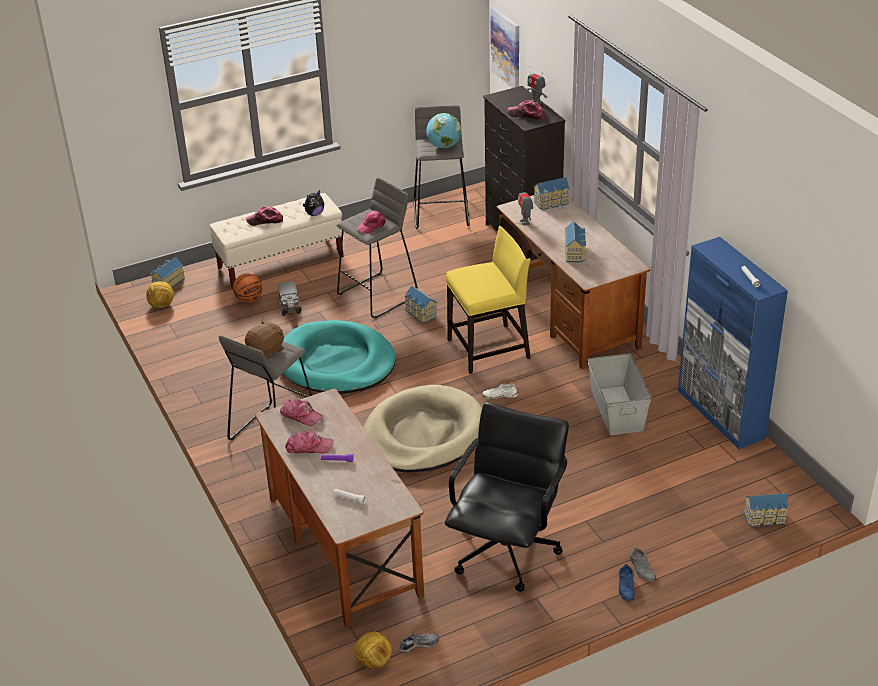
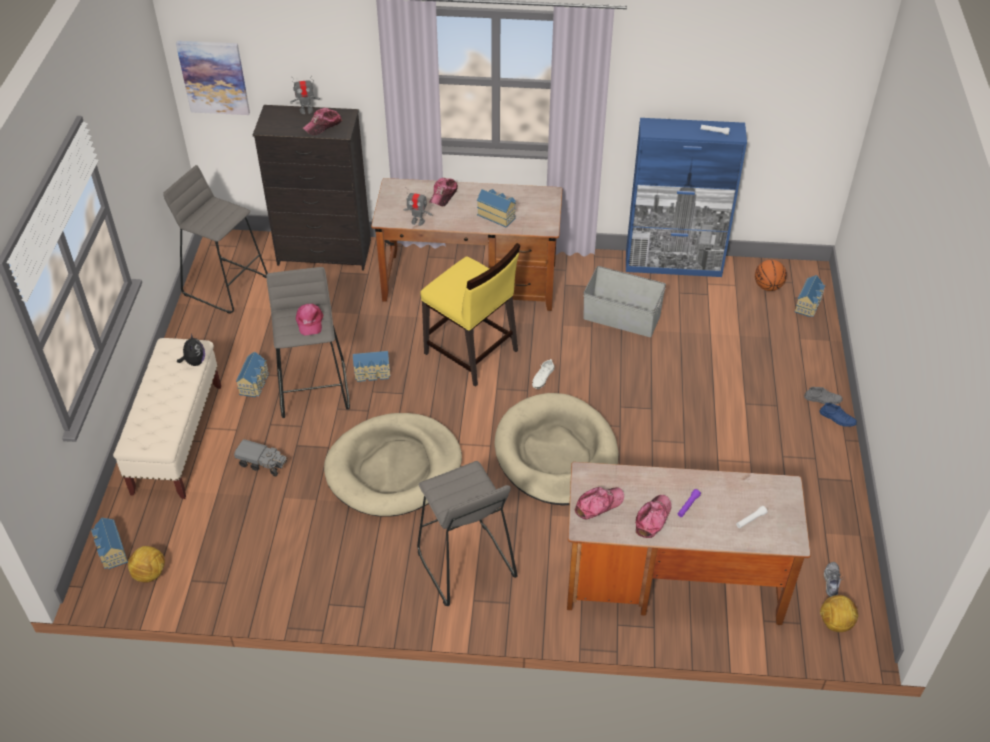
camera: 60 degrees left, 10 degrees up
(249, 300) = (218, 492): basketball -> basketball (768, 286)
(265, 220) = (164, 405): cap -> cap (443, 195)
(266, 350) = (458, 490): brown plush toy -> none
(336, 362) = (394, 468): turquoise dog bed -> beige dog bed
(444, 146) = (220, 213): globe -> none
(489, 349) = (471, 353): yellow chair -> yellow chair turned 120 degrees clockwise
(506, 551) = (750, 470): black office chair -> none
(552, 203) = (404, 192): toy house -> toy house (255, 383)

